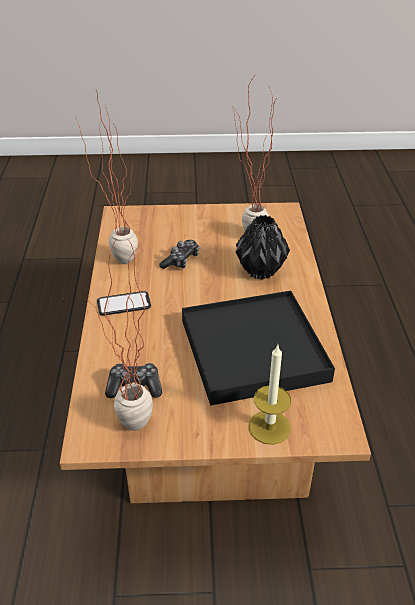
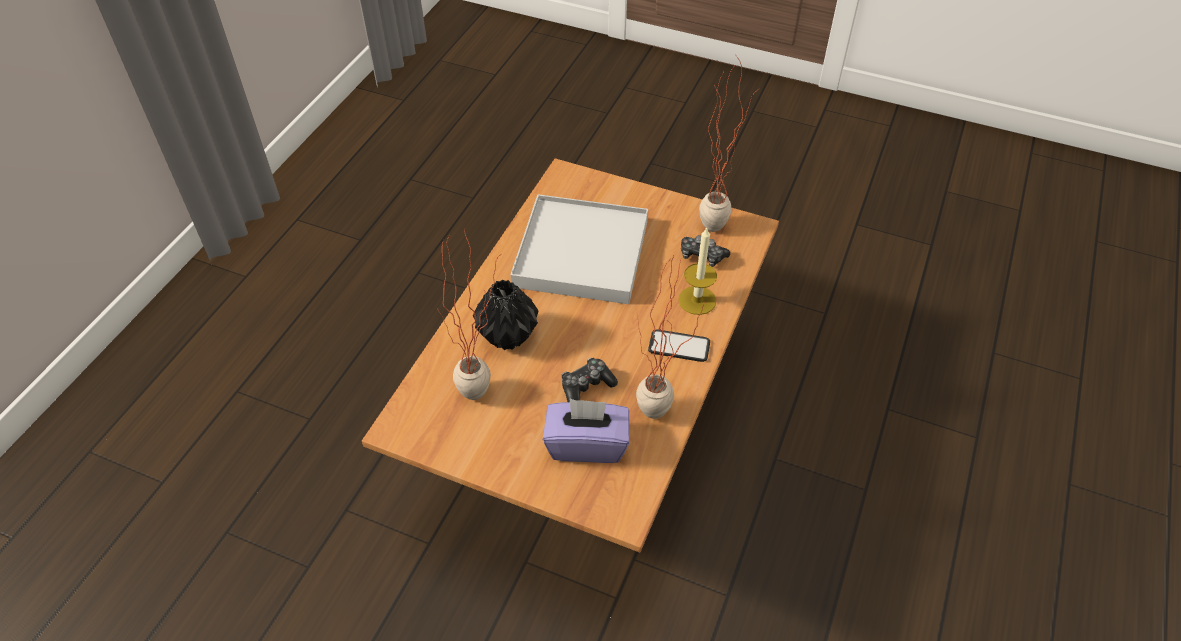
camera: 155 degrees left, 10 degrees up
(161, 234) = (587, 444): none -> purple tissue box
(253, 350) = (582, 253): black tray -> white tray
(269, 427) = (612, 193): candle -> candle (697, 300)

